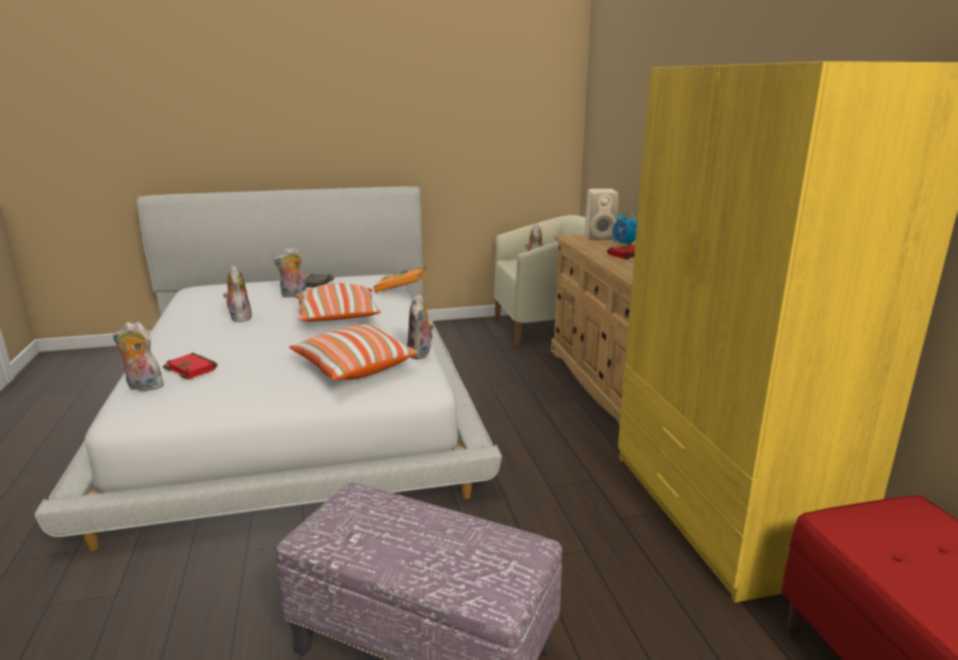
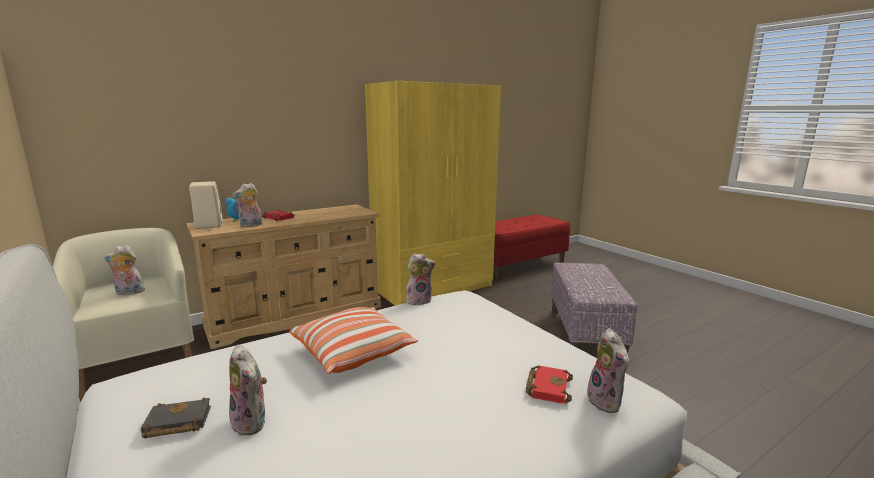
camera: 110 degrees left, 5 degrees down
(239, 317) = (379, 430): plush toy -> plush toy (251, 225)
(353, 367) = (467, 315): pillow -> none
(401, 289) = (226, 344): orange book -> none

